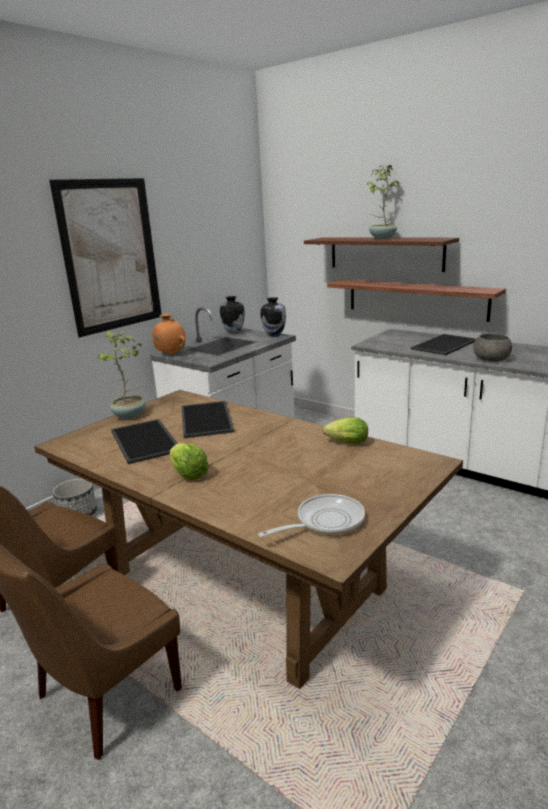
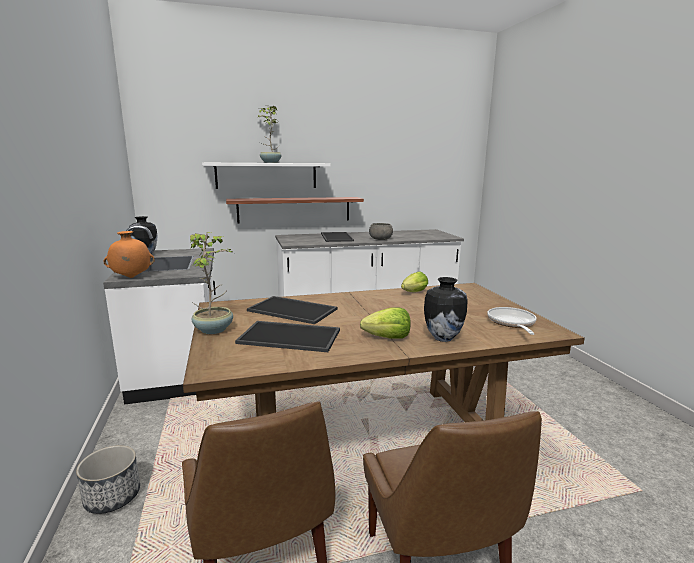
camera: 55 degrees left, 5 degrees down
(111, 256) = (63, 159): picture -> none
(274, 335) = (195, 250): vase -> vase (442, 338)
(385, 253) = (266, 175): brown shelf -> white shelf

